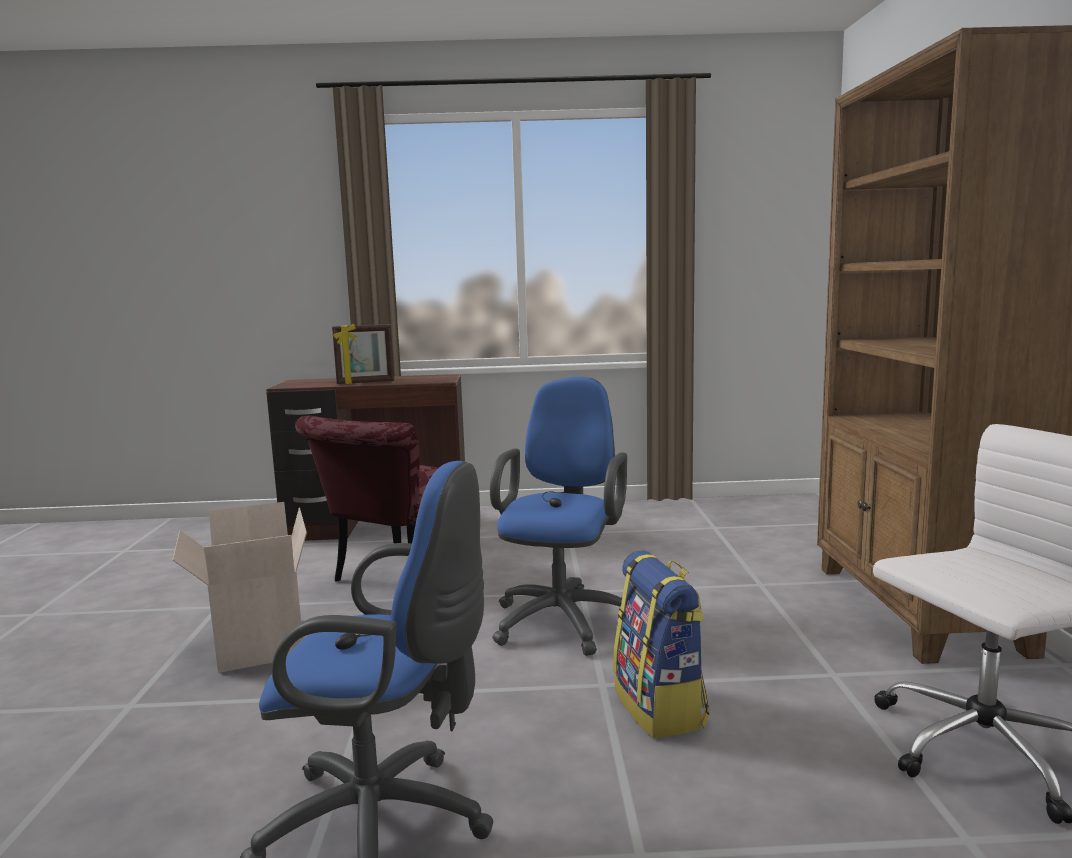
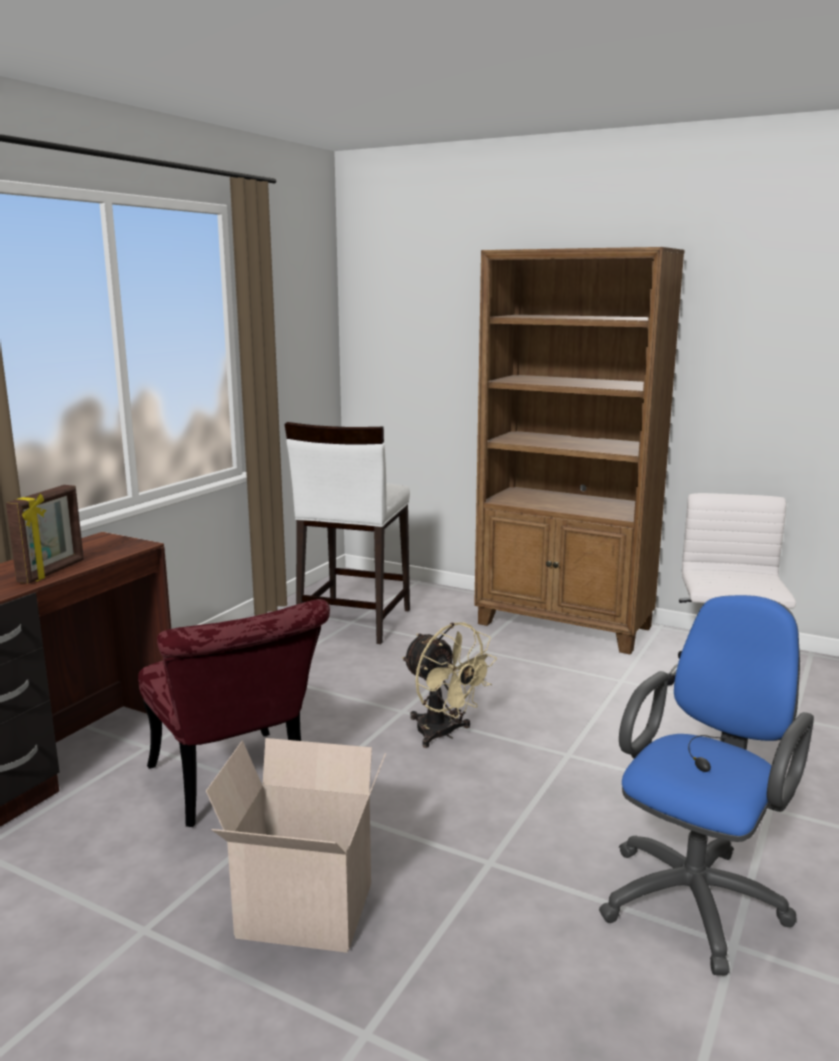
camera: 60 degrees left, 5 degrees up
(563, 618) = (443, 734): blue office chair -> beige fan
(661, 708) = (616, 745): backpack -> none
(717, 528) = (353, 622): none -> white stool

